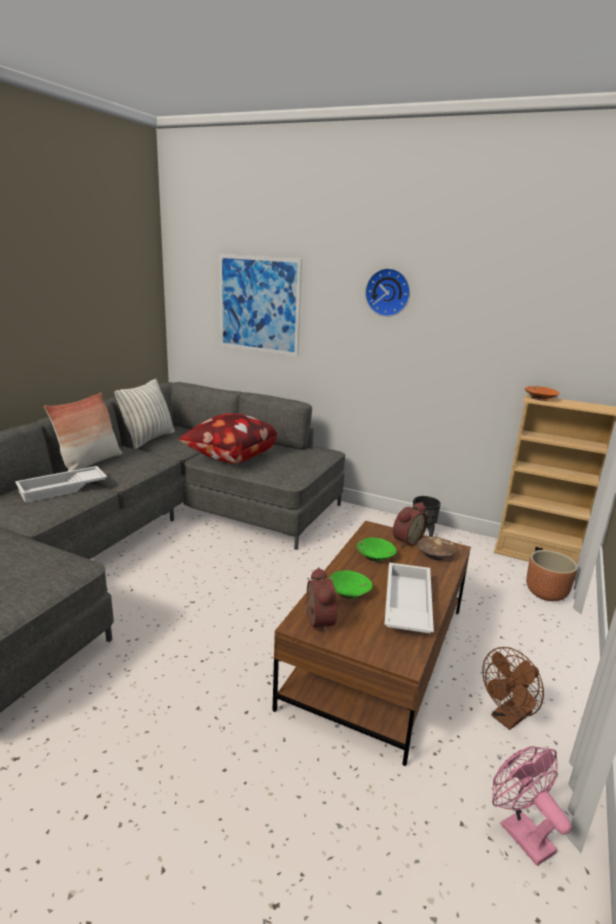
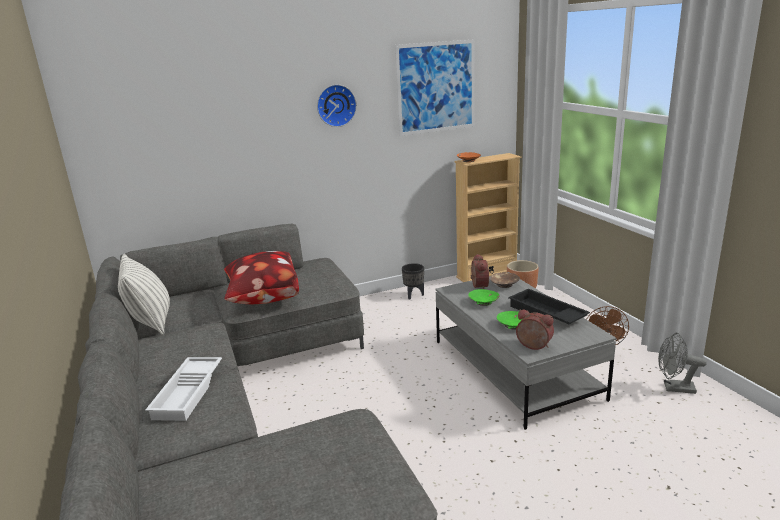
camera: 45 degrees left, 0 degrees up
(90, 463) = (153, 365): pillow -> none
(259, 305) = (203, 143): picture -> picture (436, 87)
(377, 655) = (514, 369): brown coffee table -> grey coffee table
(405, 605) = (545, 313): white tray -> black tray
(519, 831) = (674, 388): pink fan -> grey fan

